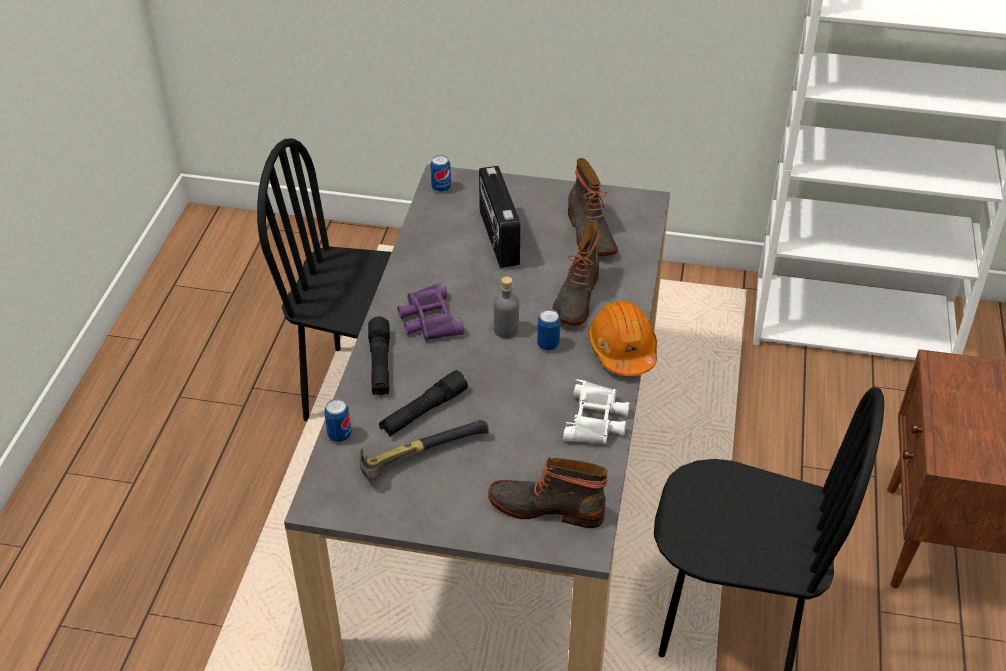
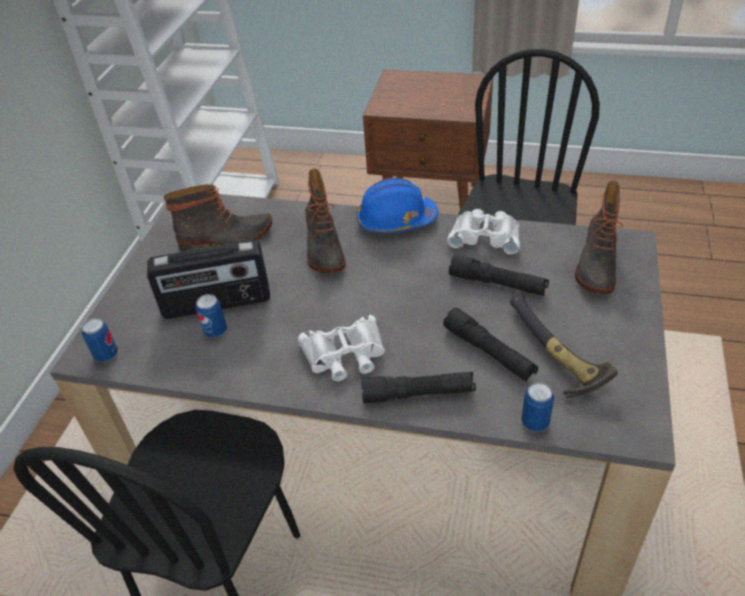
camera: 85 degrees left, 0 degrees up
(429, 319) = (345, 355): purple binoculars -> white binoculars
(506, 330) = (365, 294): grey bottle -> none
(518, 424) = (497, 284): none -> black flashlight
(548, 345) = (388, 266): can -> can (215, 331)
(575, 298) = (323, 248): boot -> boot turned 60 degrees clockwise
(622, 349) = (395, 221): orange hard hat -> blue hard hat

